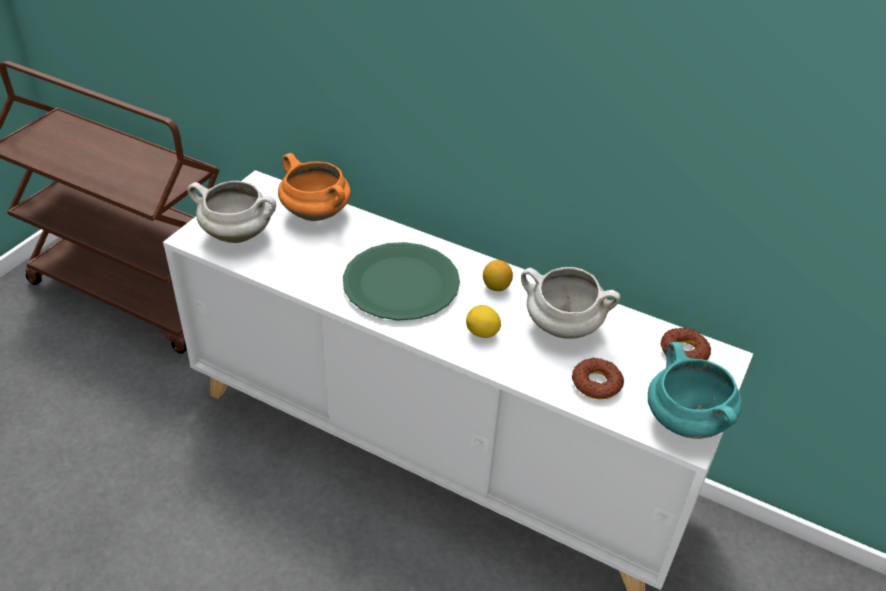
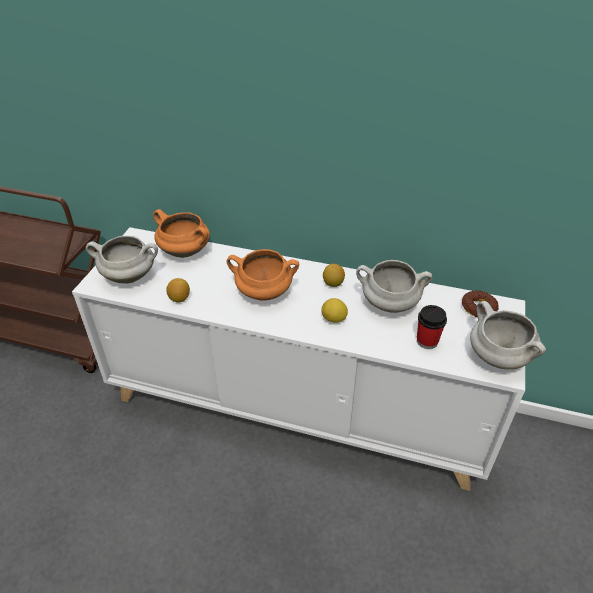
camera: 10 degrees left, 0 degrees up
(292, 273) = (179, 298): none -> lemon
(400, 284) = (263, 293): green plate -> orange cooking pot
(596, 383) = (427, 341): donut -> cup
(684, 421) = (497, 357): turquoise cooking pot -> white cooking pot

